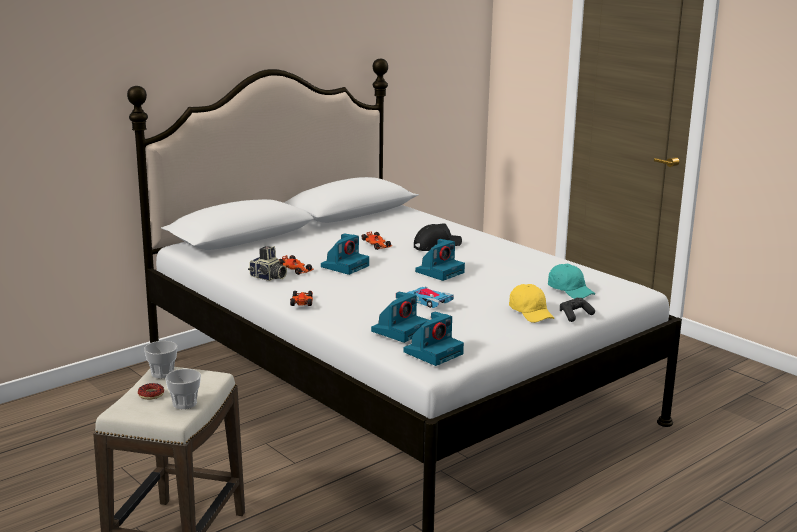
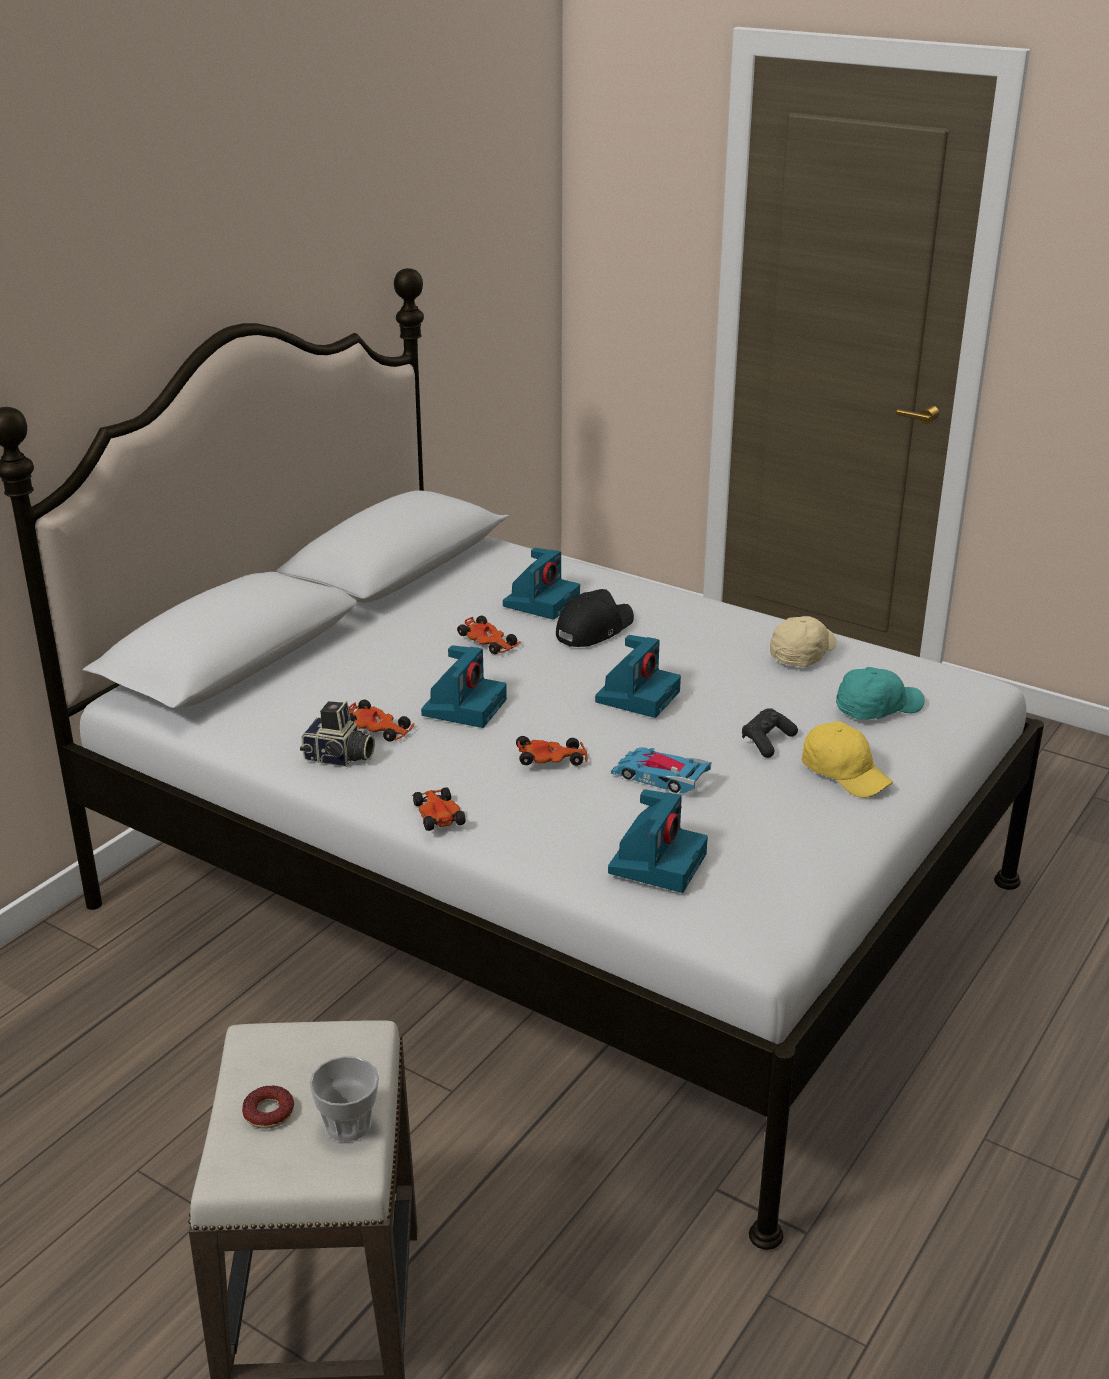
camera: 15 degrees left, 10 degrees up
(162, 373) = (262, 1049): cup -> none
(375, 289) = (552, 759): none -> toy car
(433, 352) = (745, 907): camera -> camera (541, 601)
(545, 266) = (802, 653): none -> beige cap
(570, 291) = (876, 708): turquoise cap -> turquoise cap turned 60 degrees counterclockwise
(575, 315) = (919, 768): black game controller -> black game controller (767, 742)

